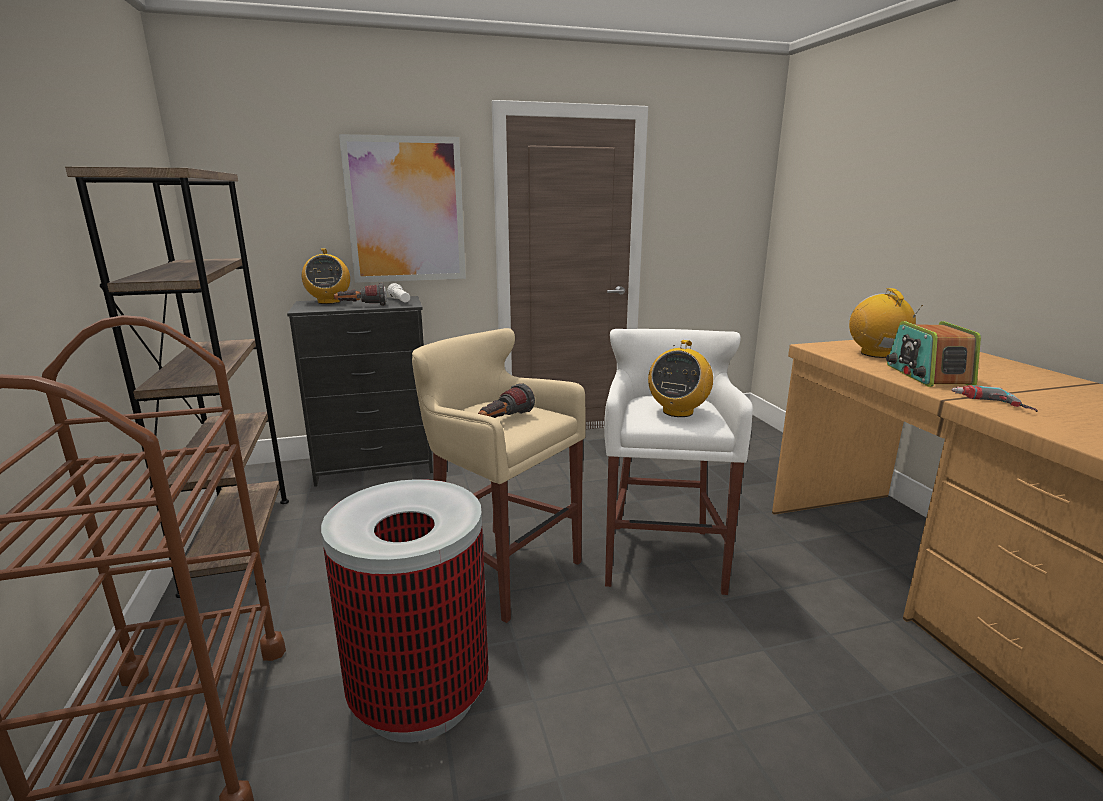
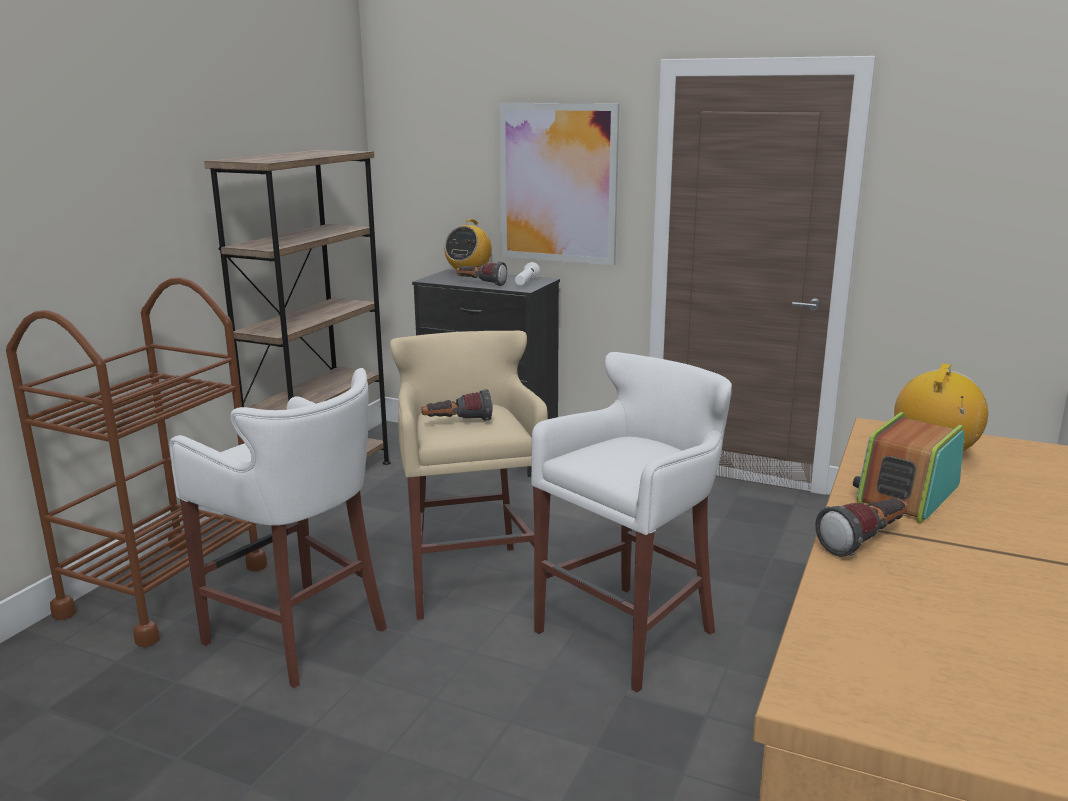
camera: 40 degrees right, 0 degrees up
(420, 695) = (301, 635): trash can -> white stool
(677, 411) = (623, 459): radio -> none
(990, 404) = (865, 542): power drill -> flashlight

